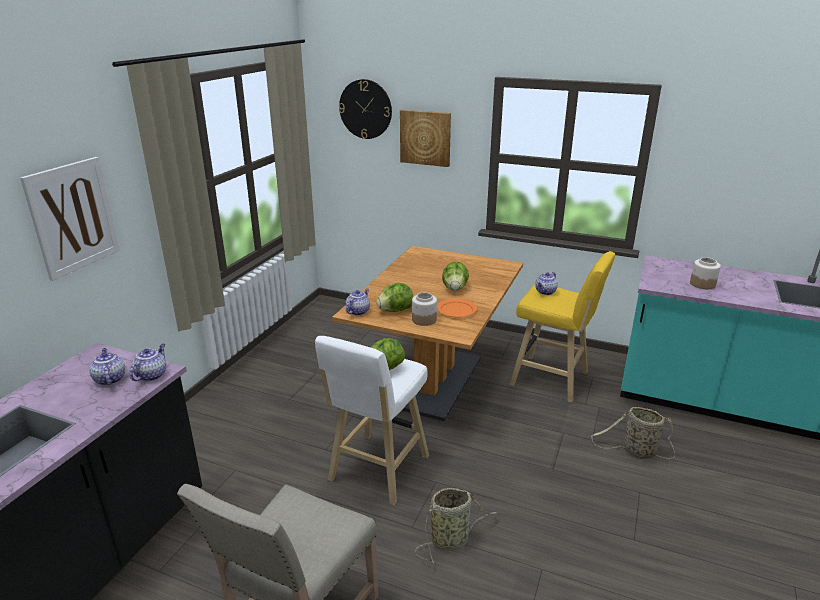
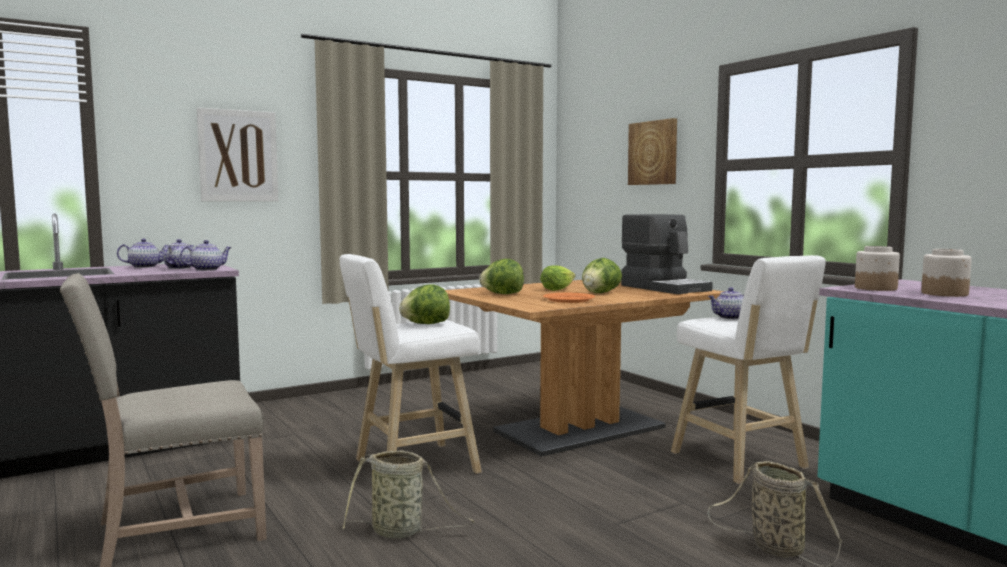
camera: 35 degrees right, 20 degrees down
(358, 311) = (466, 291): teapot -> teapot (145, 267)
(365, 109) = (602, 130): wall clock -> none
(416, 288) = (557, 289): none -> lettuce
(423, 320) = (517, 299): jar -> jar (875, 288)
(477, 265) = (665, 288): none -> coffee machine
(553, 380) = (742, 462): yellow stool -> white stool

